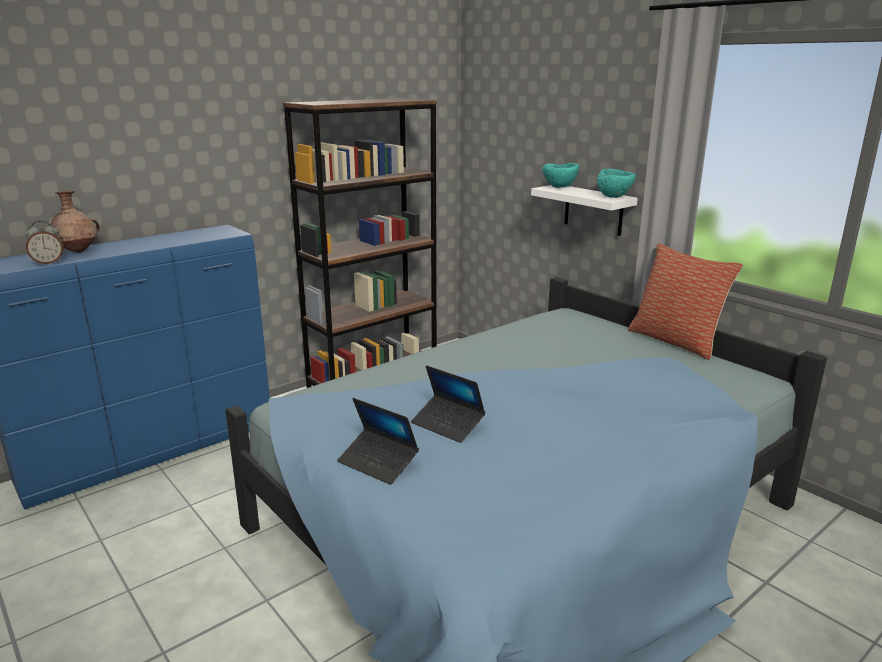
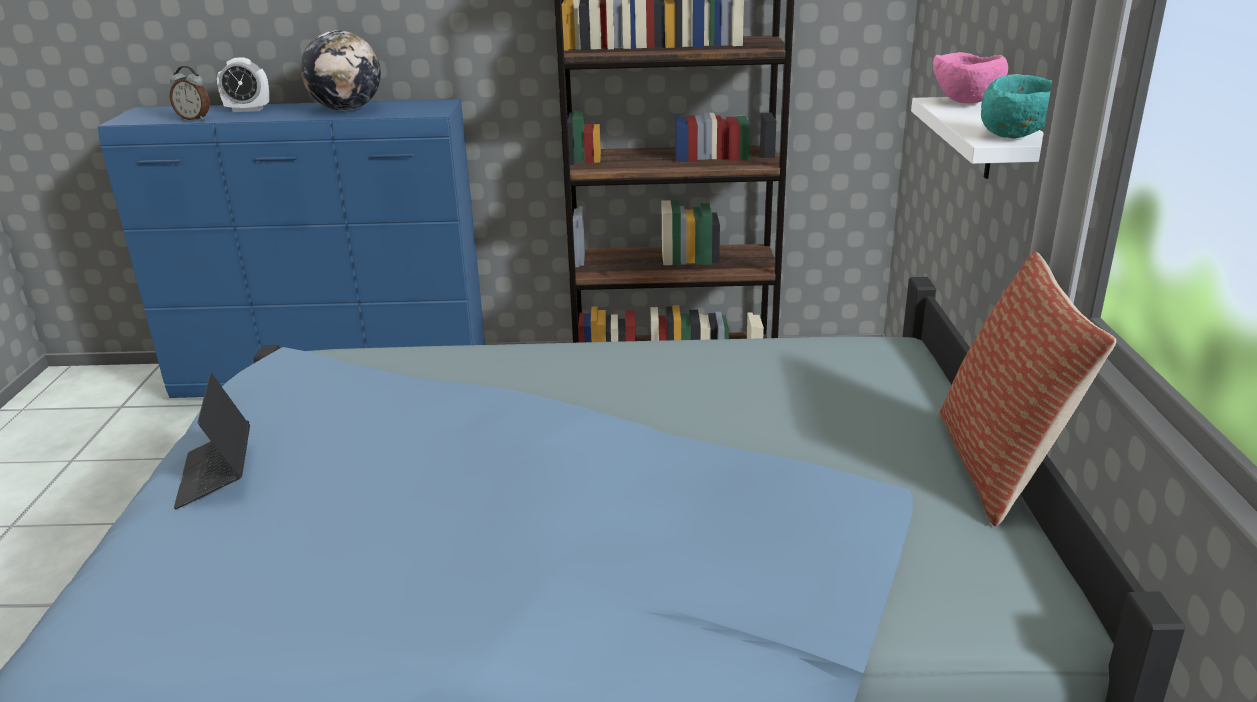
camera: 40 degrees right, 5 degrees up
(78, 251) = (248, 110): brown vase -> alarm clock
(163, 240) = (347, 109): none -> globe
(447, 424) = (373, 460): laptop -> none
(559, 188) = (964, 103): turquoise bowl -> pink bowl

